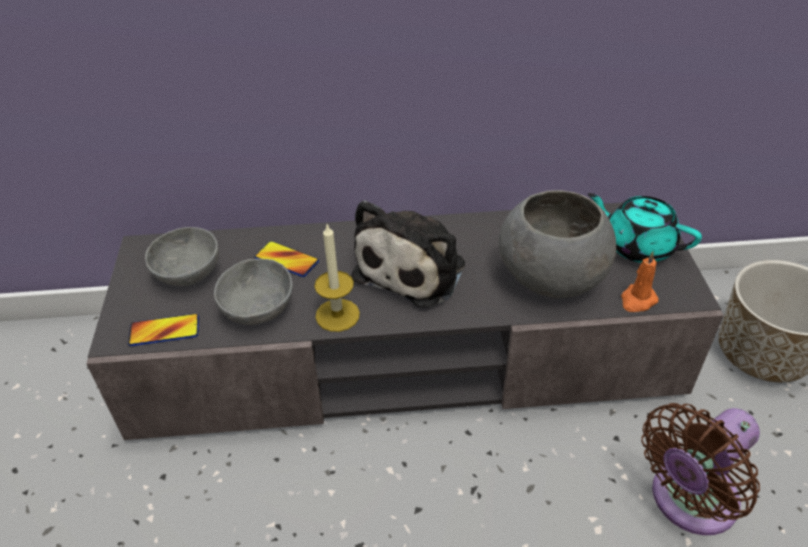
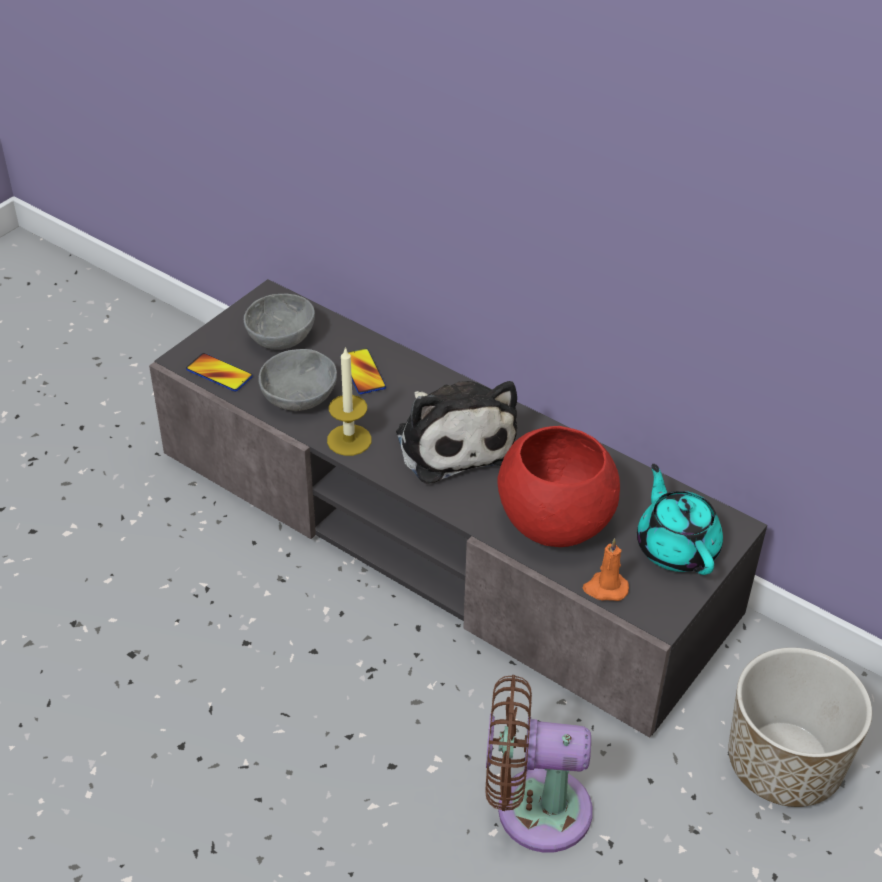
camera: 40 degrees right, 0 degrees up
(414, 267) = (453, 441): plush toy -> plush toy turned 90 degrees counterclockwise
(550, 279) = (554, 523): grey bowl -> red bowl

